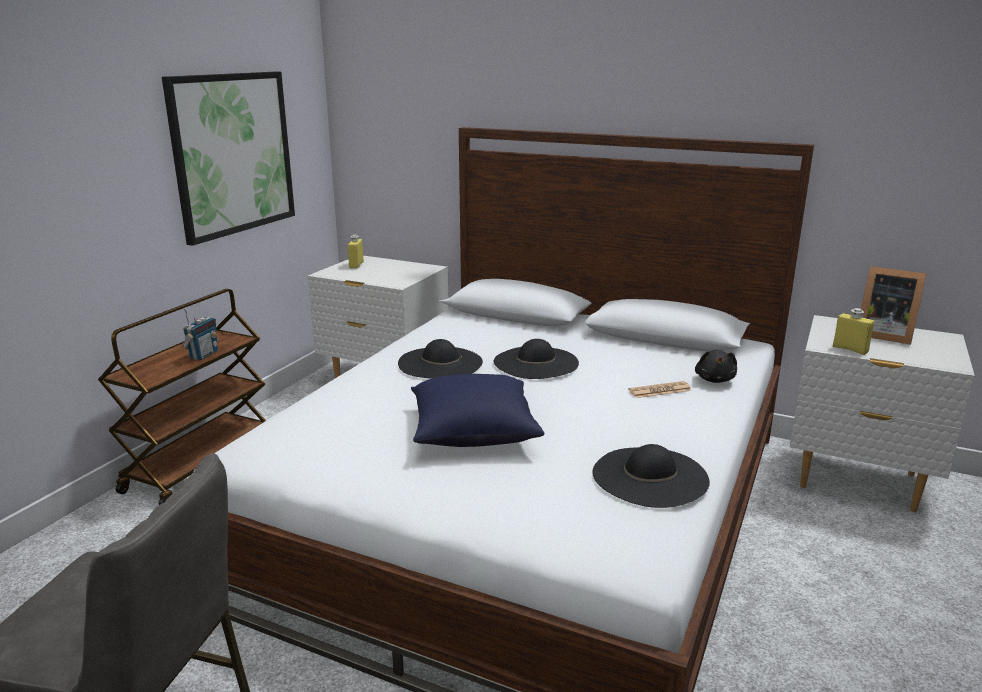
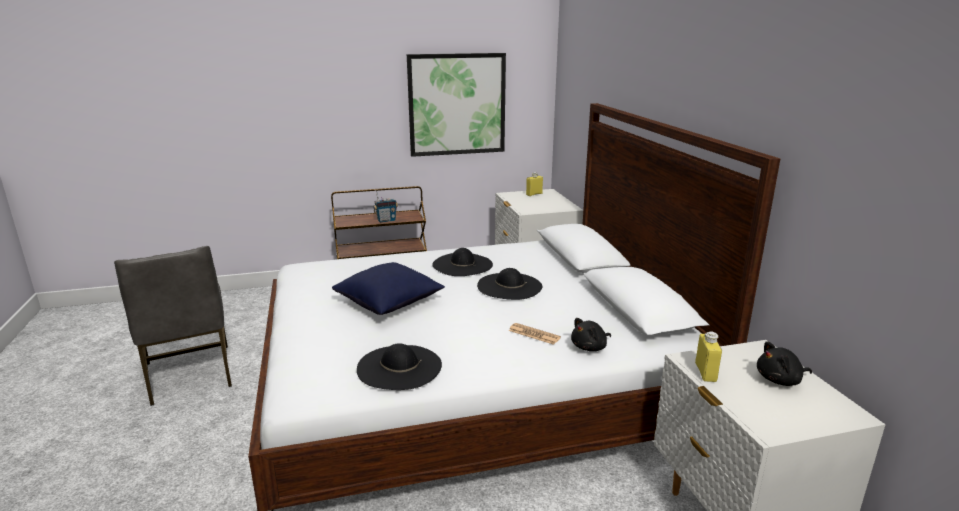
camera: 50 degrees right, 0 degrees up
(882, 335) = (780, 380): picture frame -> black plush toy

